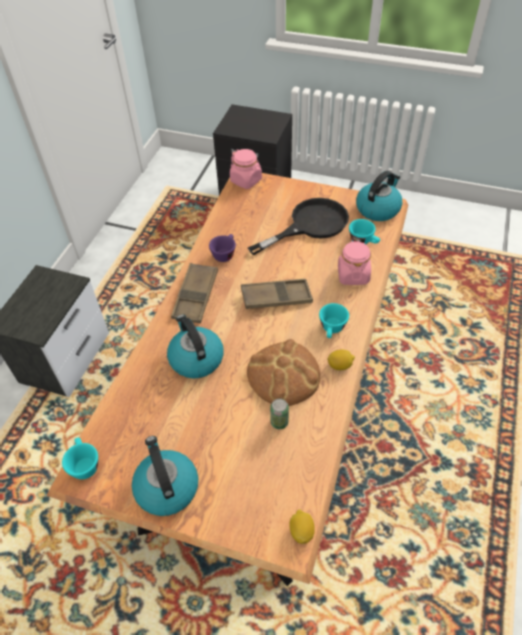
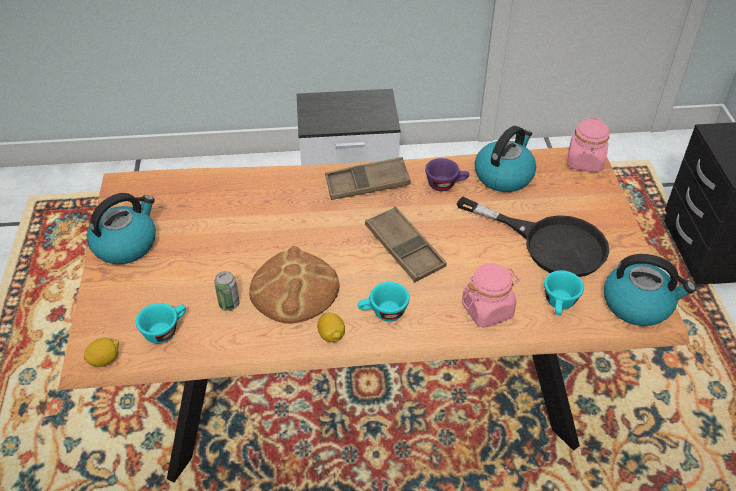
camera: 65 degrees right, 5 degrees down
(84, 464) = (133, 183): turquoise cup -> turquoise cup (165, 330)
(195, 358) = (283, 213): kettle -> kettle (504, 175)

